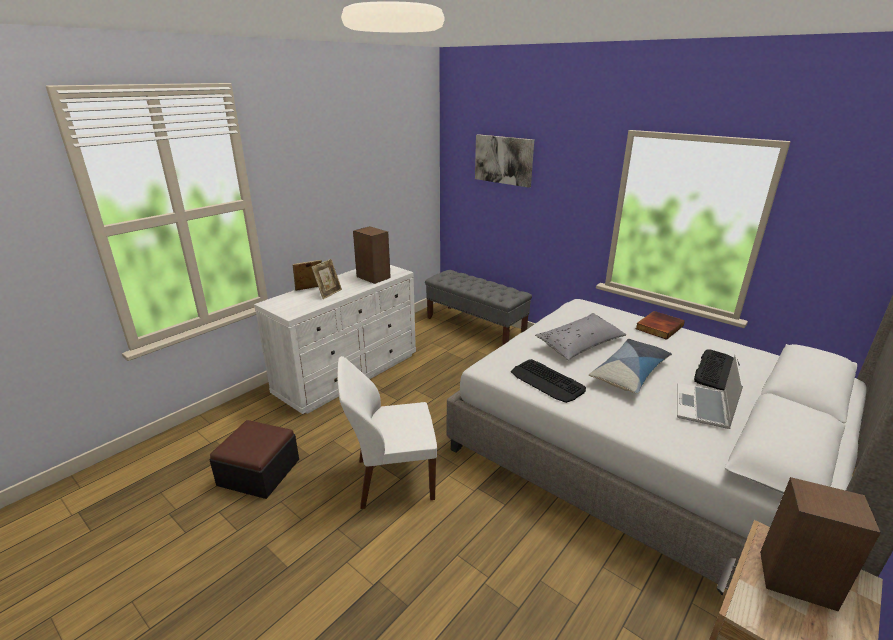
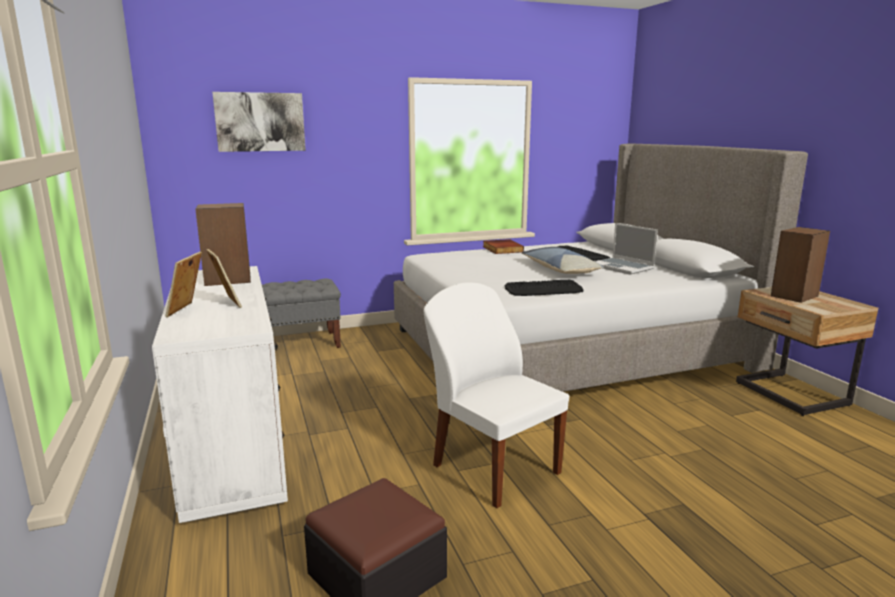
camera: 60 degrees left, 10 degrees down
(392, 479) = (494, 468): white chair -> white chair turned 120 degrees clockwise
(580, 344) = (496, 270): grey pillow -> none

